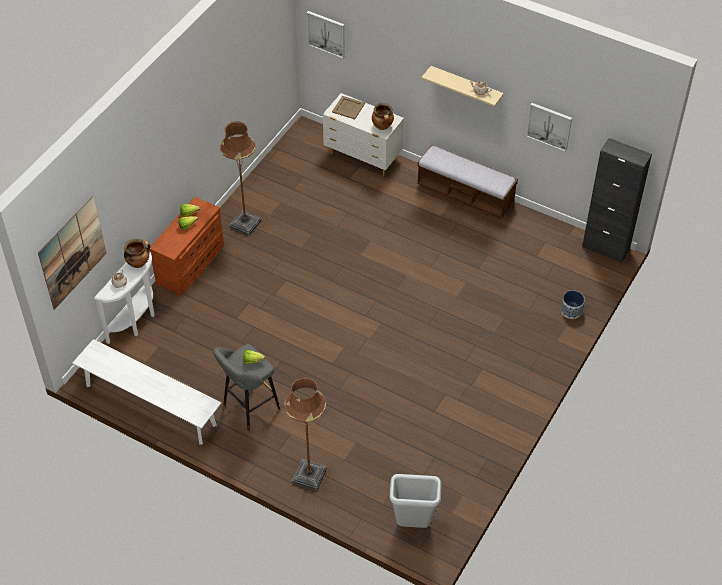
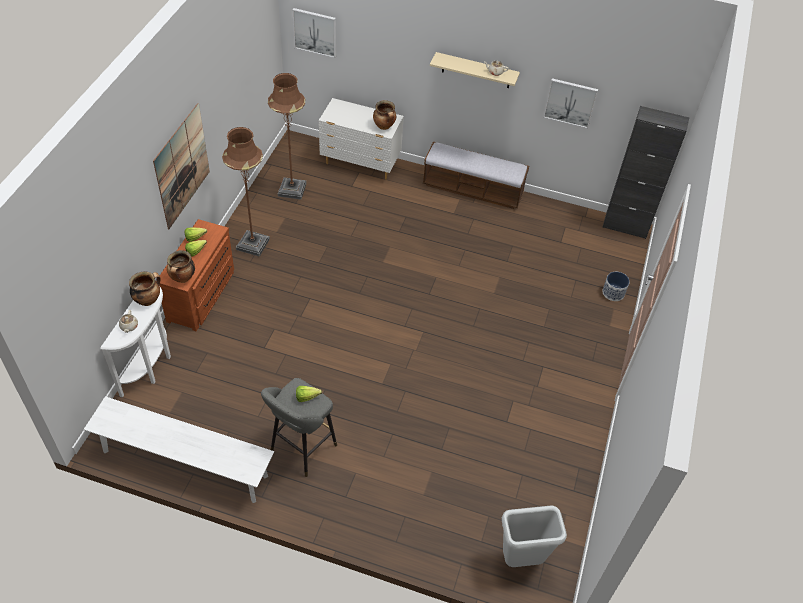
camera: 15 degrees left, 0 degrees up
(72, 252) = (68, 296): picture -> picture (182, 166)
(172, 248) = (183, 278): none -> cooking pot
(309, 475) = (389, 520): brown floor lamp -> brown floor lamp (292, 189)
(348, 108) = (344, 111): beige tray -> none

